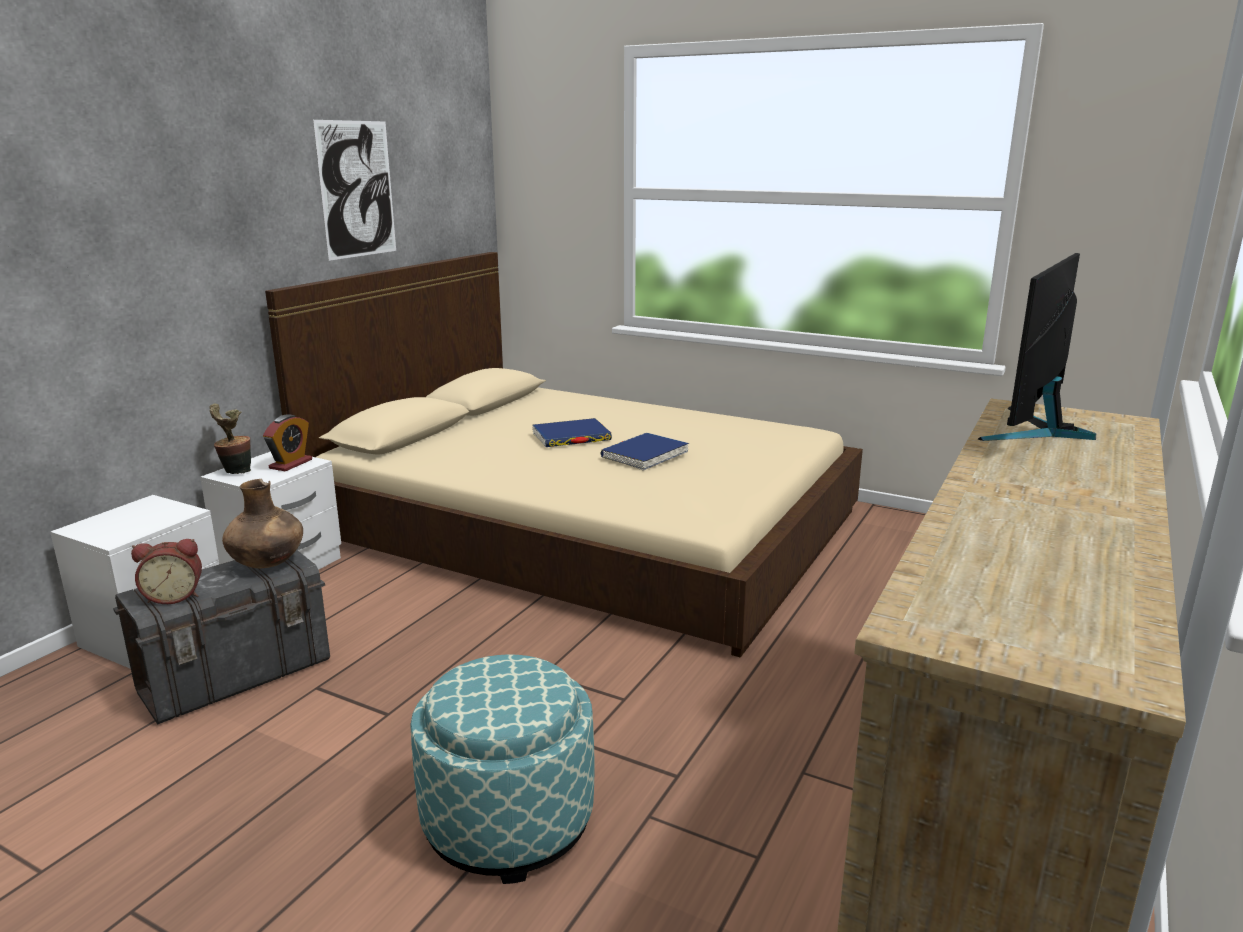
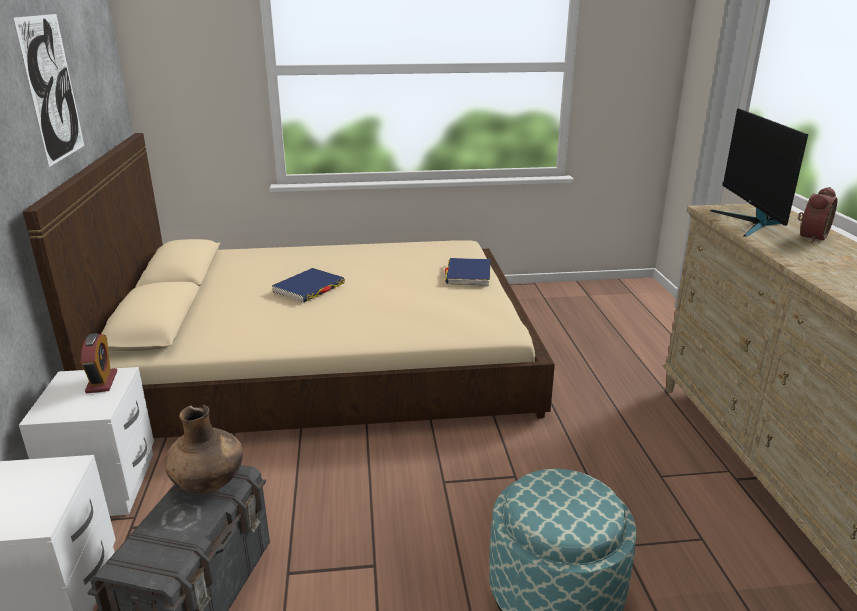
camera: 35 degrees left, 5 degrees up
(174, 596) = (165, 550): alarm clock -> alarm clock (810, 237)
(235, 472) = (53, 408): potted plant -> none
(645, 455) = (388, 289): blue book -> blue book (468, 275)

